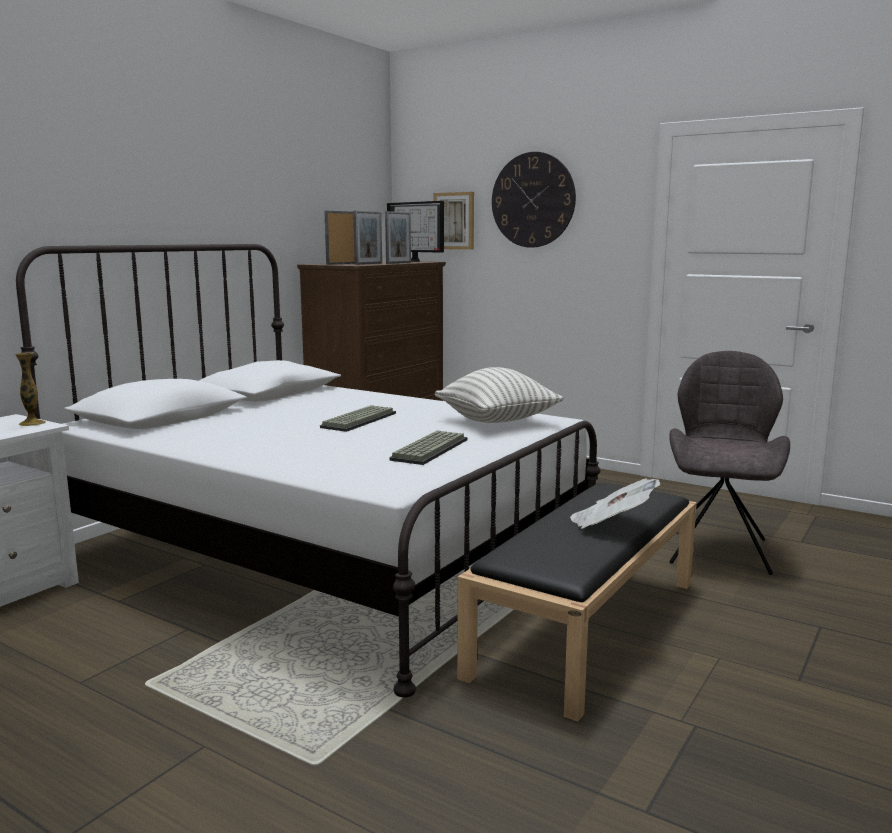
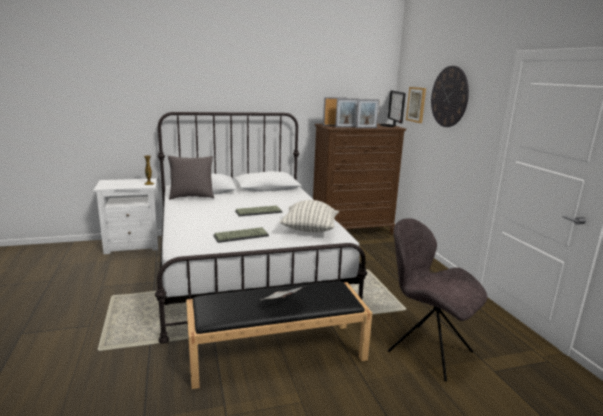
camera: 40 degrees right, 5 degrees up
(174, 428) = (191, 197): none -> grey pillow
(719, 549) = (427, 350): grey chair -> grey chair turned 105 degrees counterclockwise

